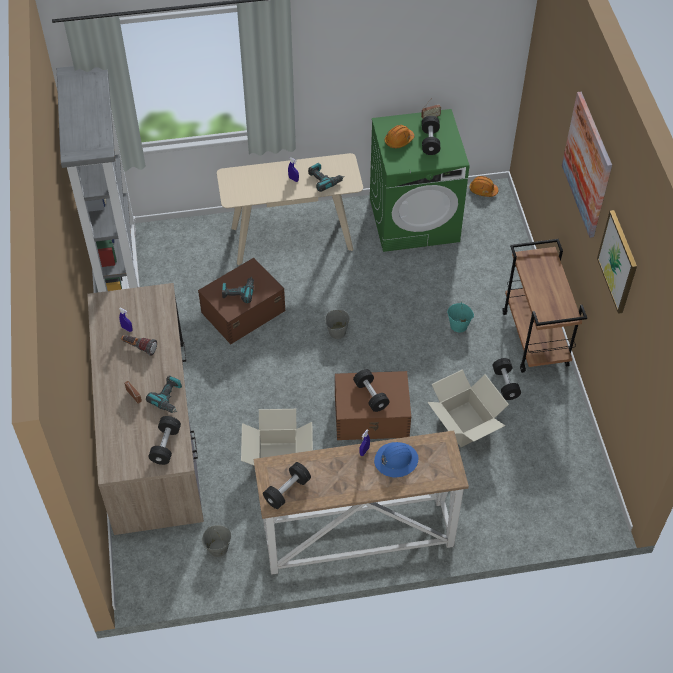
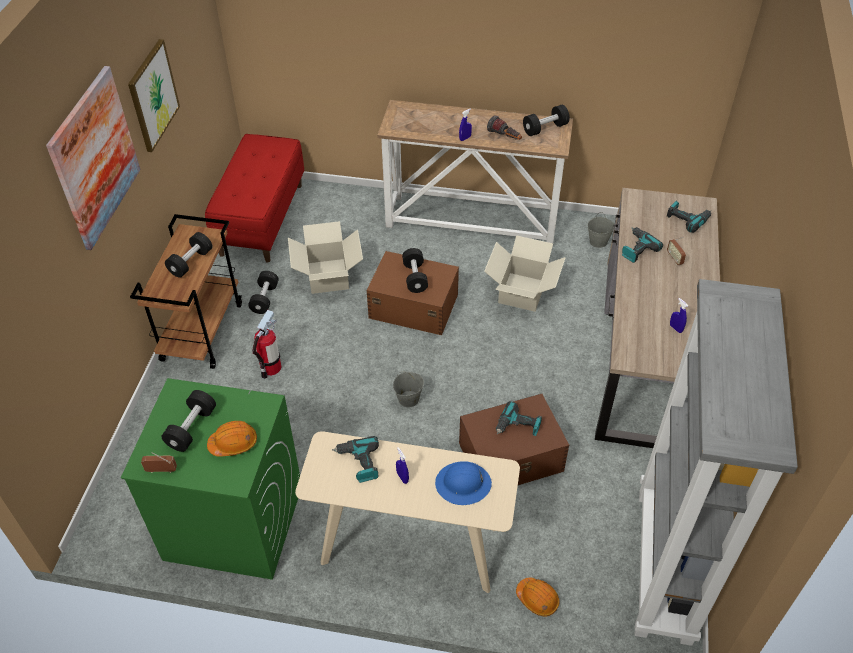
camera: 160 degrees left, 5 degrees down
(125, 447) = (687, 219): none -> power drill
(139, 347) = (663, 304): flashlight -> flashlight (505, 137)
(166, 445) = (646, 211): black dumbbell -> black dumbbell (191, 262)
(396, 460) = (440, 127): blue hard hat -> blue hard hat (463, 484)
(459, 325) = (271, 367): turquoise bucket -> fire extinguisher
(483, 190) = (112, 539): orange hard hat -> orange hard hat (537, 599)
(570, 470) = (261, 219): none -> red bench

